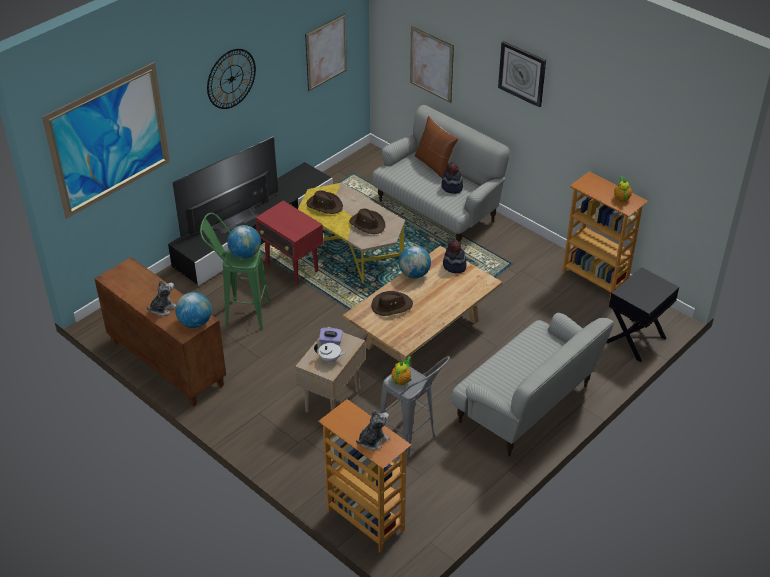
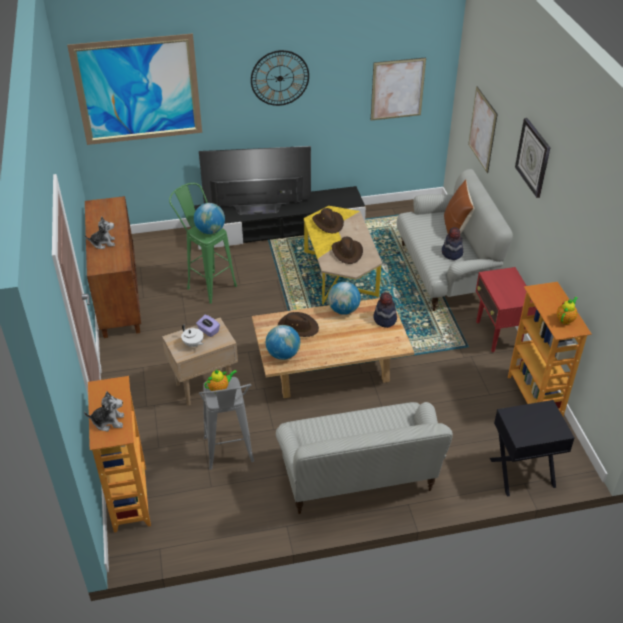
camera: 35 degrees right, 0 degrees up
(195, 323) = (113, 264): globe -> globe (283, 354)
(292, 268) = (280, 267): red side table -> red side table (498, 335)

